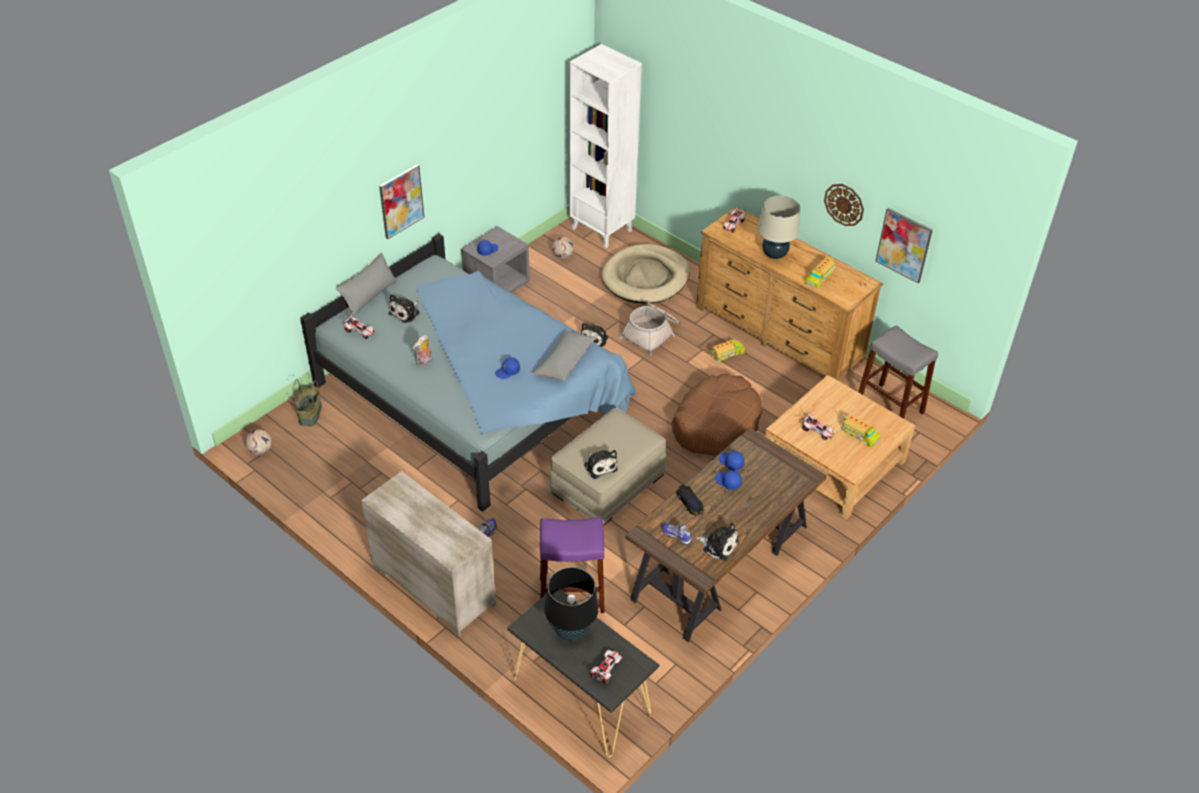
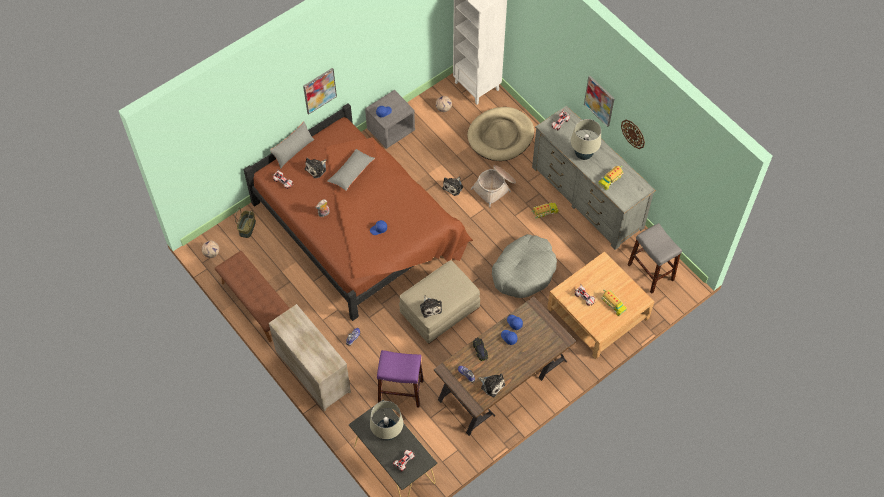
camera: 10 degrees right, 15 degrees up
(335, 507) = (256, 304): none -> brown bench
(473, 396) = (360, 226): blue bed -> brown bed
(564, 361) = (419, 225): grey pillow -> grey pillow (351, 173)
(571, 632) = (387, 433): black table lamp -> beige table lamp
(716, 424) = (524, 271): brown dog bed -> grey dog bed
(778, 332) = (587, 197): brown dresser -> grey dresser
(904, 245) = (668, 173): picture -> picture (599, 100)

